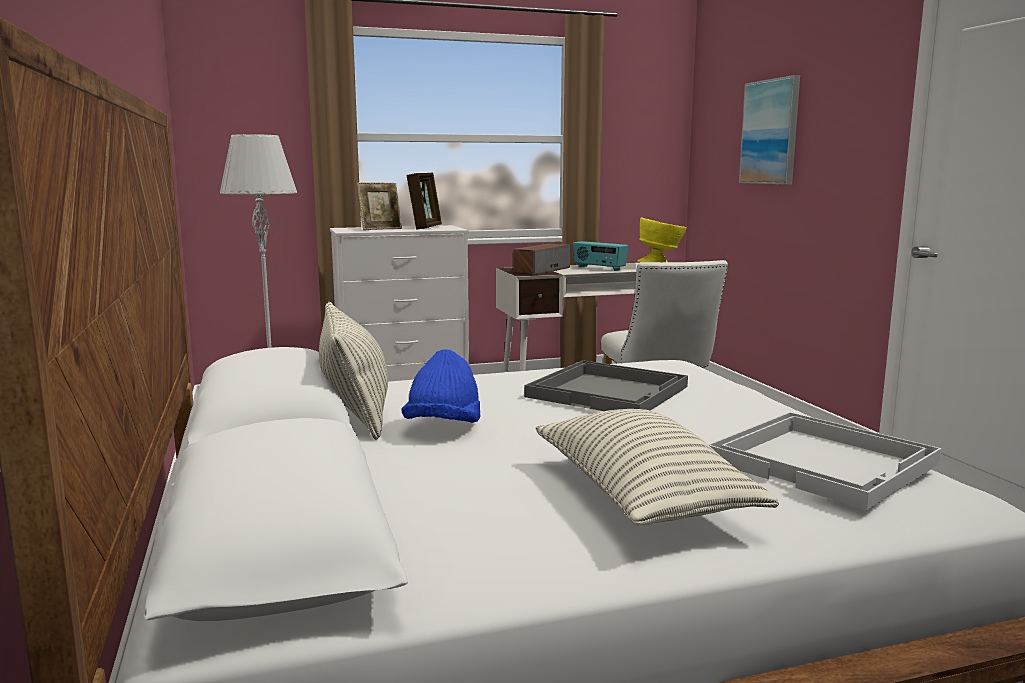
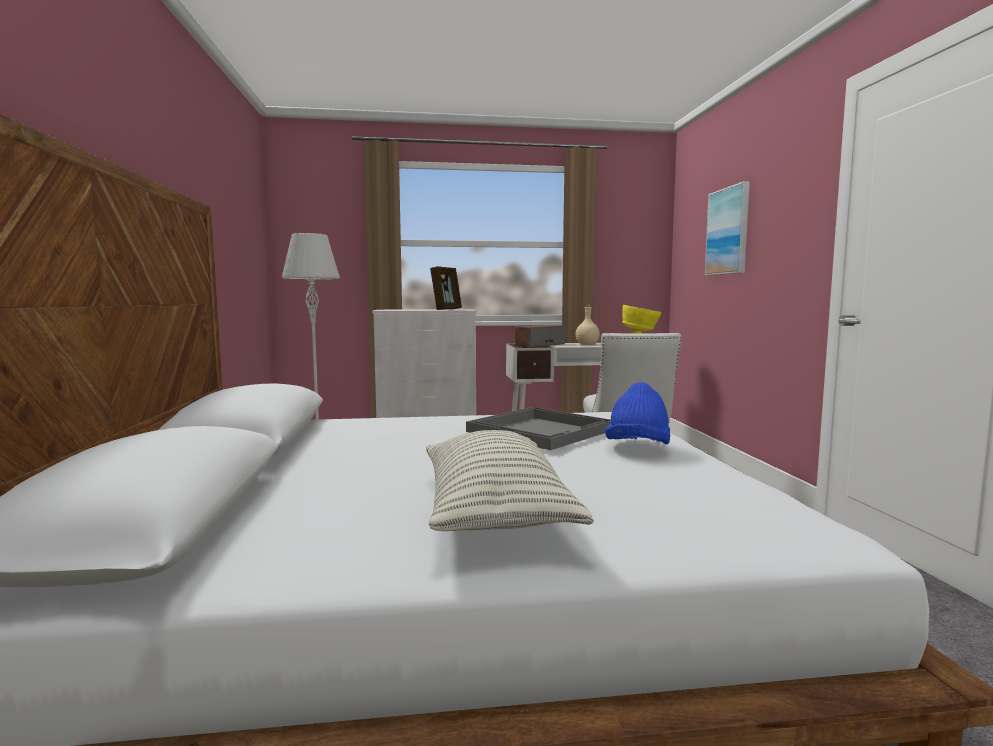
camera: 10 degrees right, 5 degrees down
(355, 411) = (321, 435): pillow -> none
(380, 229) = (411, 309): picture frame -> none
(443, 427) = (378, 450): blue hat -> blue hat (638, 448)
(599, 268) = (587, 344): radio -> beige bottle
(824, 462) = (693, 492): white tray -> none

